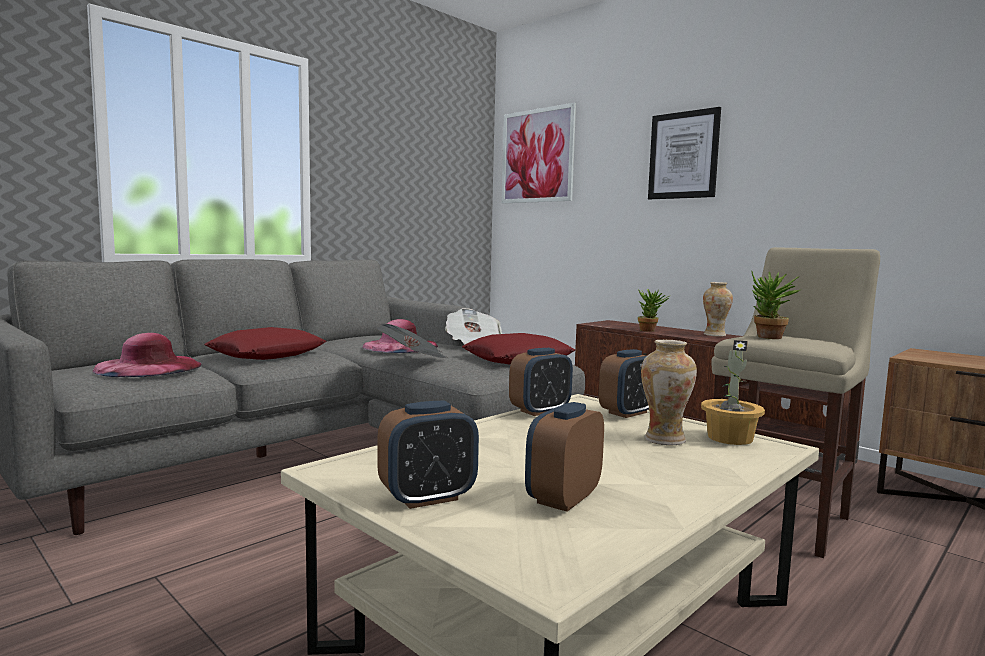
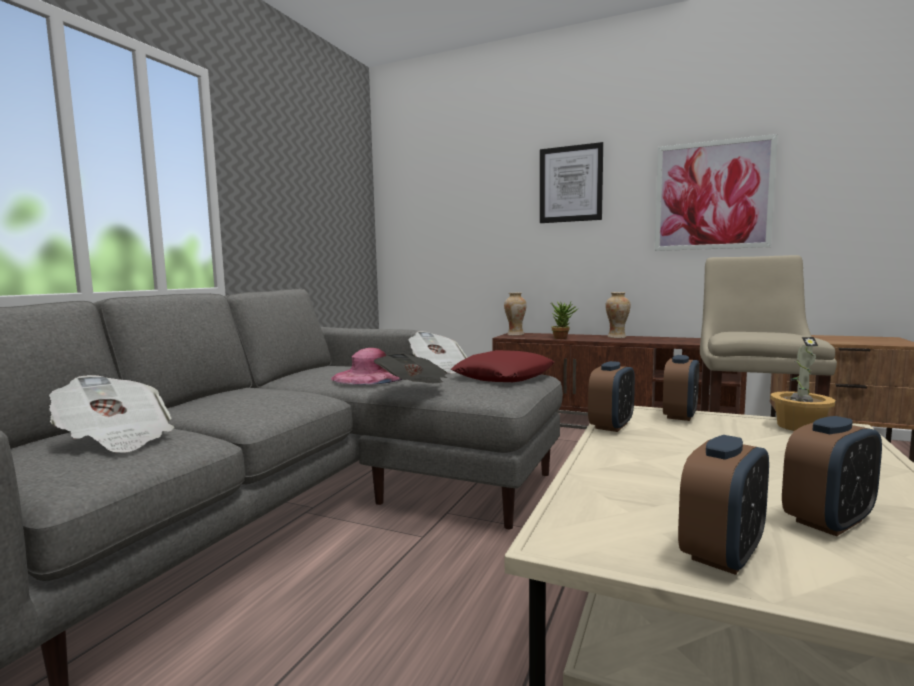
camera: 20 degrees left, 0 degrees up
(148, 367) = (116, 439): pink hat -> newspaper
(267, 354) = (241, 402): red pillow -> none
(537, 156) = (422, 185): picture -> picture (712, 195)
(563, 498) = (828, 521): alarm clock -> alarm clock turned 135 degrees counterclockwise
(664, 440) = (760, 437): vase -> vase (515, 334)
(768, 338) = (748, 334): potted plant -> none

